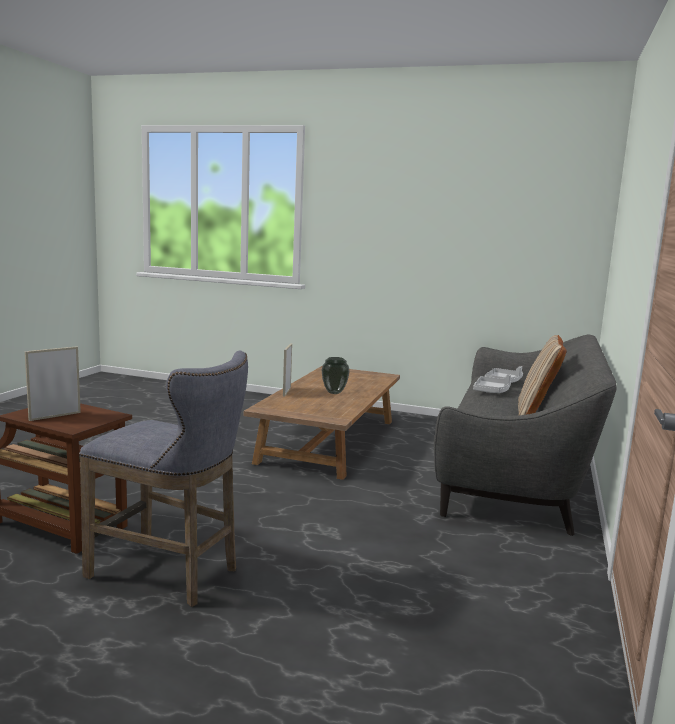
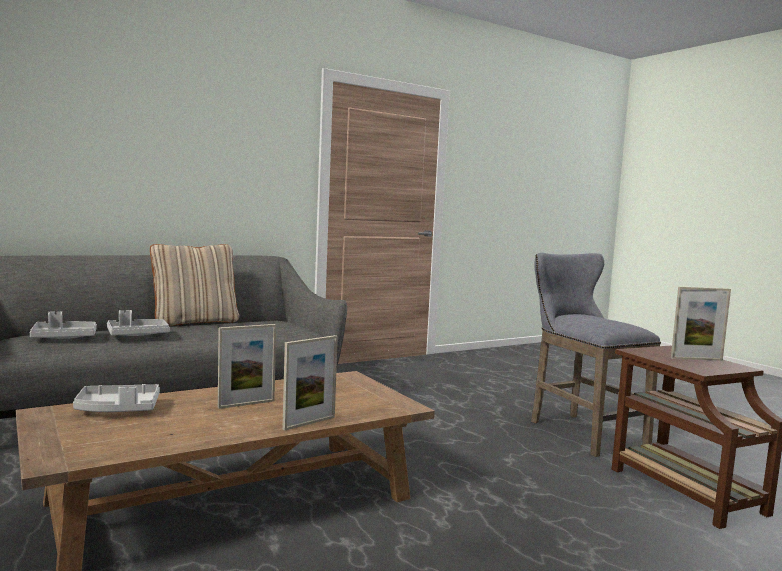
camera: 140 degrees left, 5 degrees down
(334, 392) = (246, 404): vase -> picture frame
(370, 381) = (118, 409): none -> grey tray

